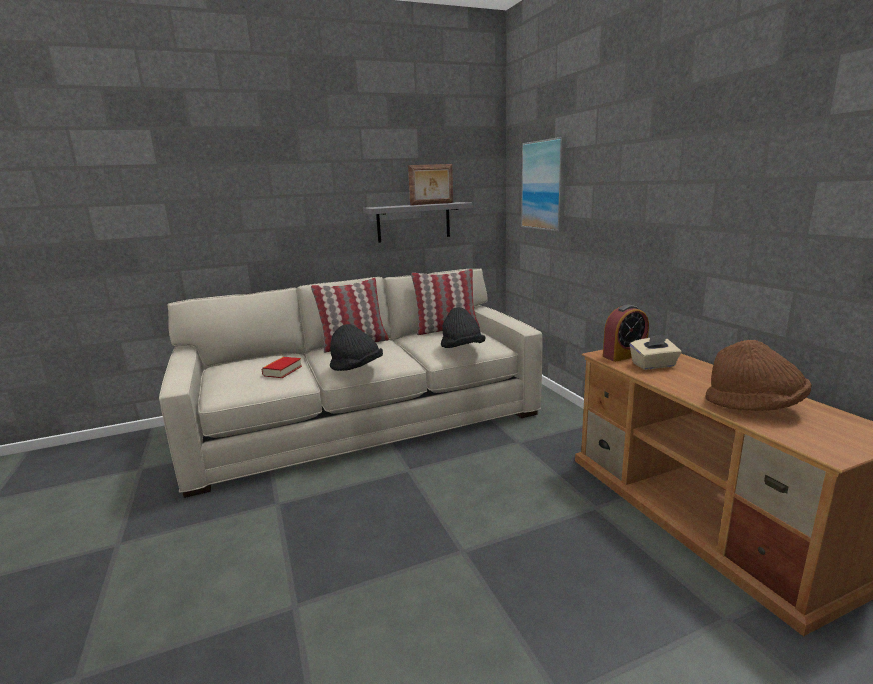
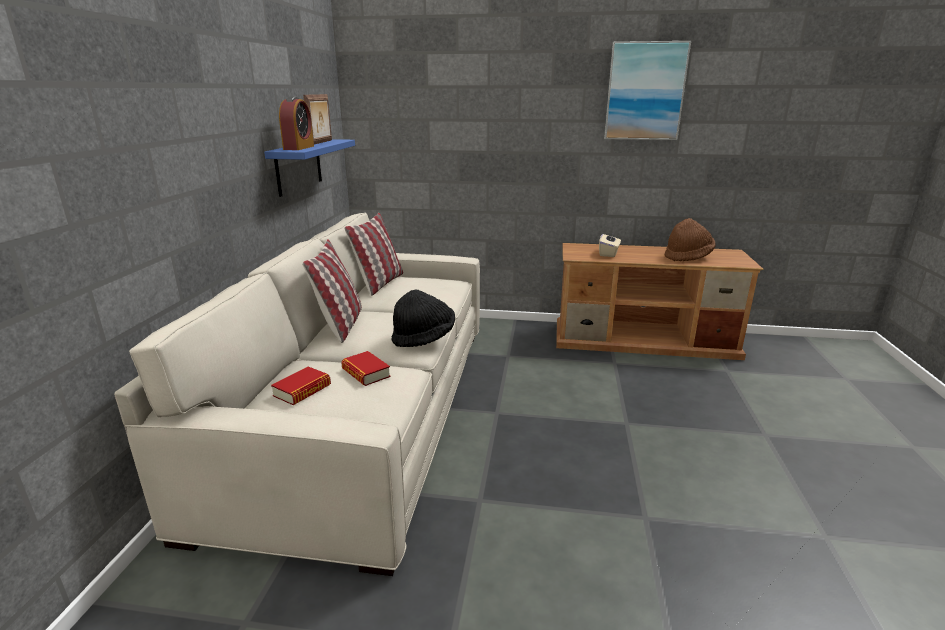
camera: 60 degrees left, 5 degrees up
(247, 365) = (302, 390): none -> book
(413, 222) = (298, 166): grey shelf -> blue shelf
(462, 349) = (446, 291): black hat -> none
(544, 185) = (418, 120): picture -> picture (645, 92)
(624, 355) = (582, 253): alarm clock -> alarm clock (299, 148)

